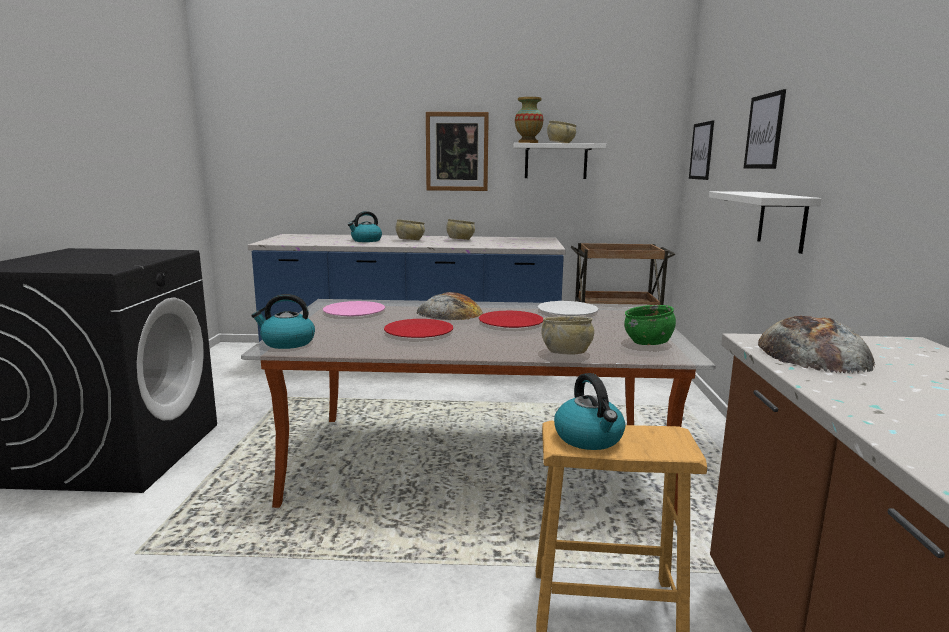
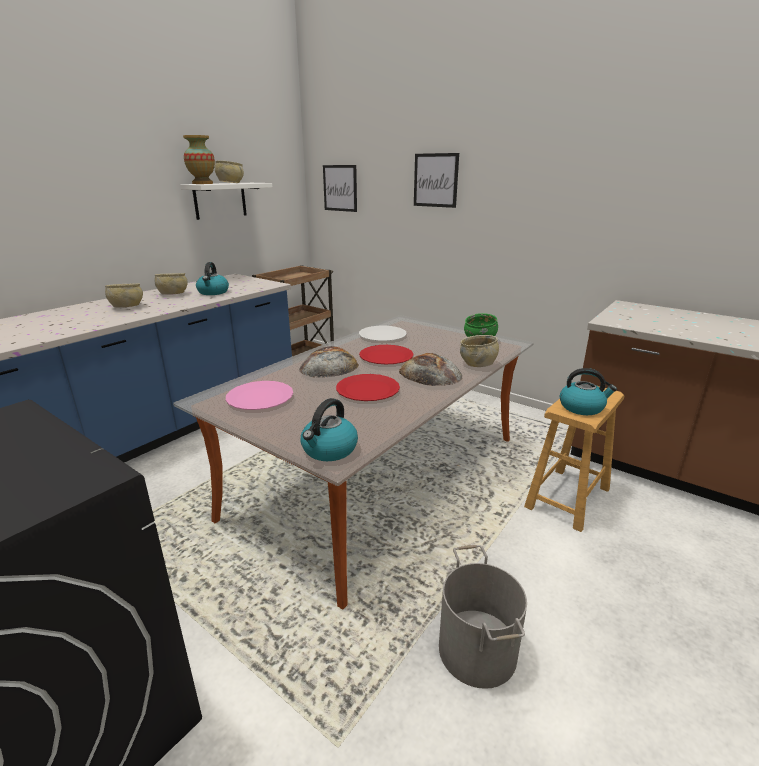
camera: 55 degrees left, 10 degrees up
(264, 596) = (476, 650): none -> grey bucket
(366, 240) = (78, 319): kettle -> kettle (213, 292)
(457, 151) = (123, 195): picture -> none
(782, 221) = (470, 242): white shelf -> none
(812, 353) = (636, 321): bread -> bread (430, 374)

